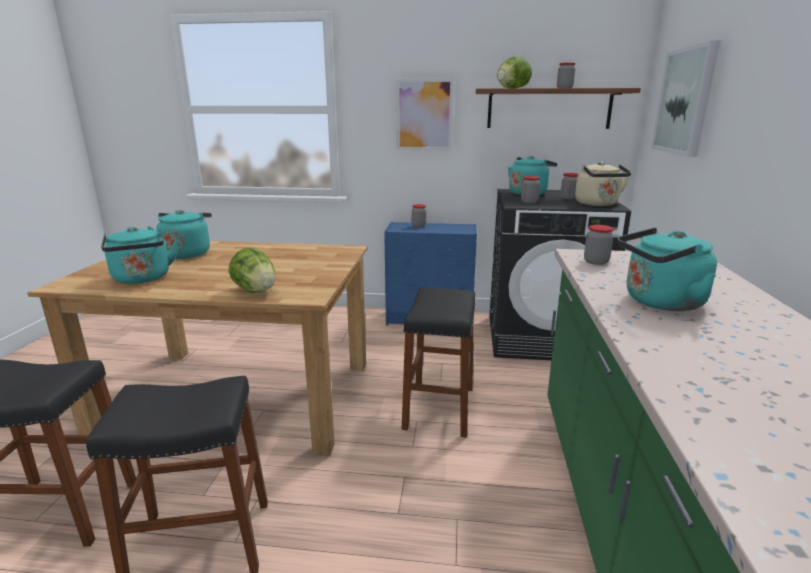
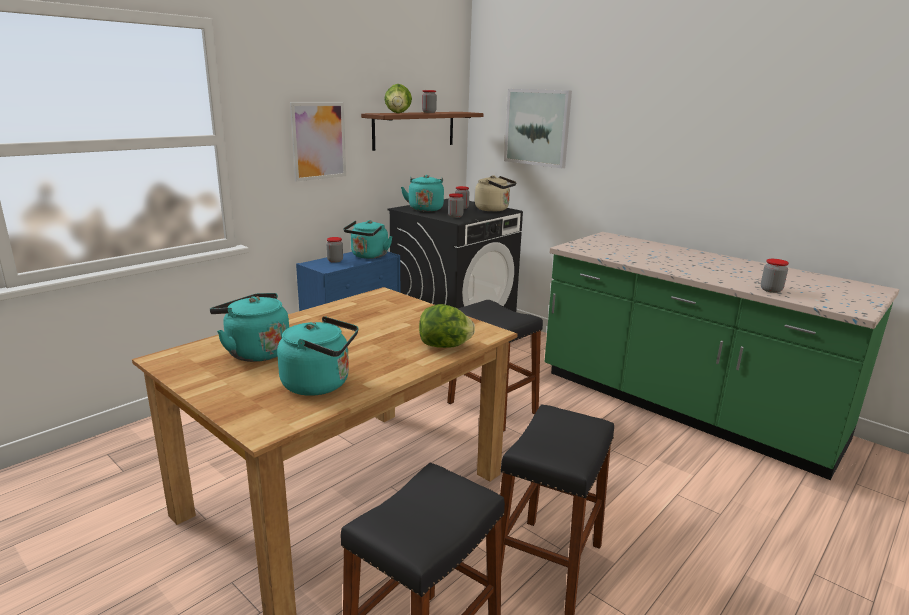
camera: 55 degrees left, 0 degrees up
(596, 262) = (590, 249): jar -> jar (771, 290)
(659, 302) = (667, 261): turquoise kettle -> turquoise kettle (368, 256)

